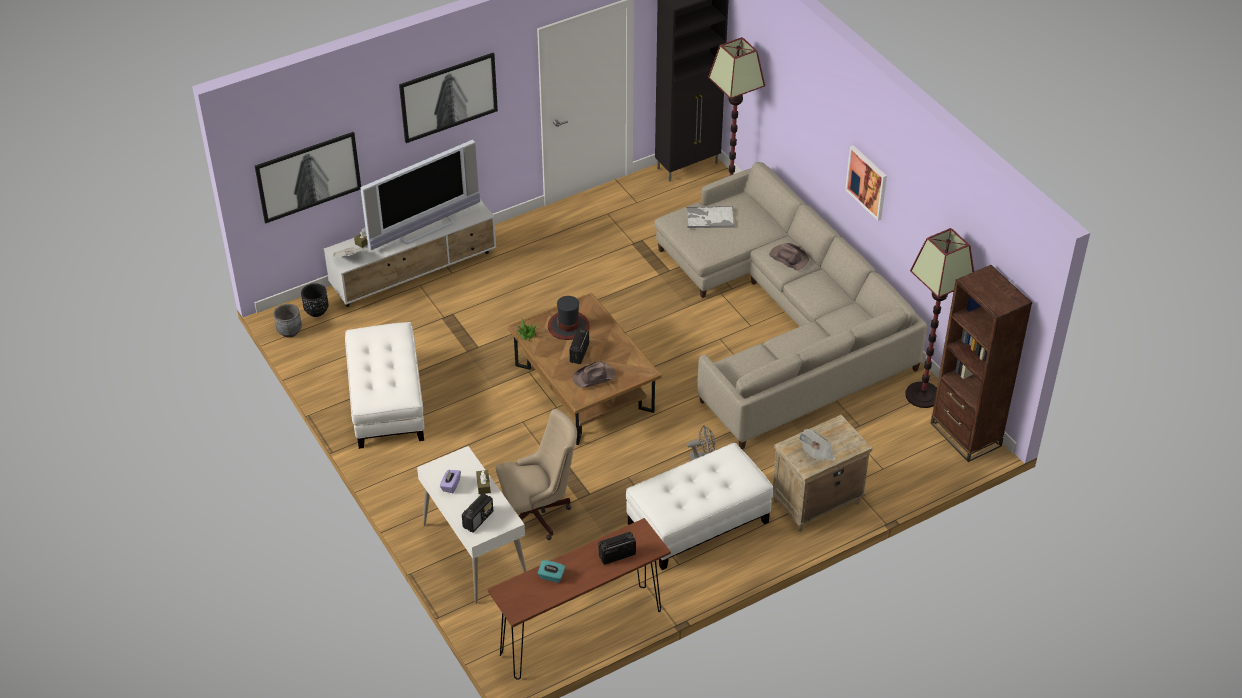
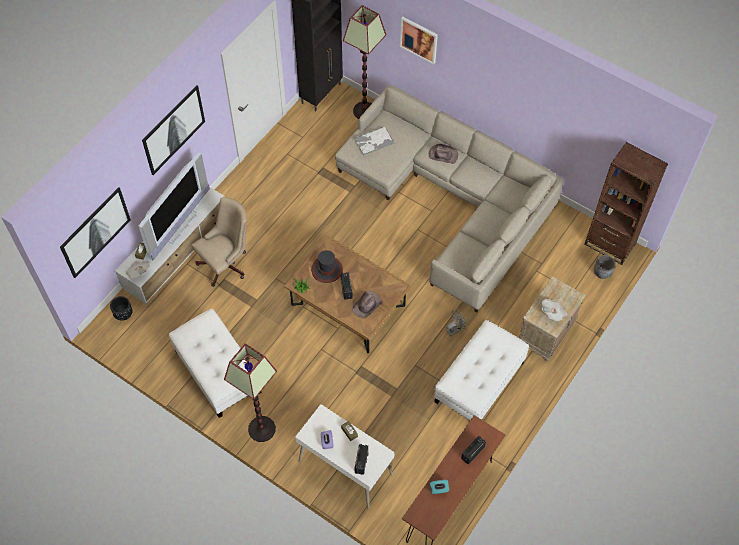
camera: 25 degrees left, 15 degrees up
(289, 331) = (113, 339): grey planter -> grey planter (602, 273)
(538, 514) = (371, 419): beige office chair -> beige office chair (226, 263)
(867, 182) = (496, 93): picture -> picture (419, 39)
(923, 395) = (569, 224): floor lamp -> floor lamp (262, 429)

